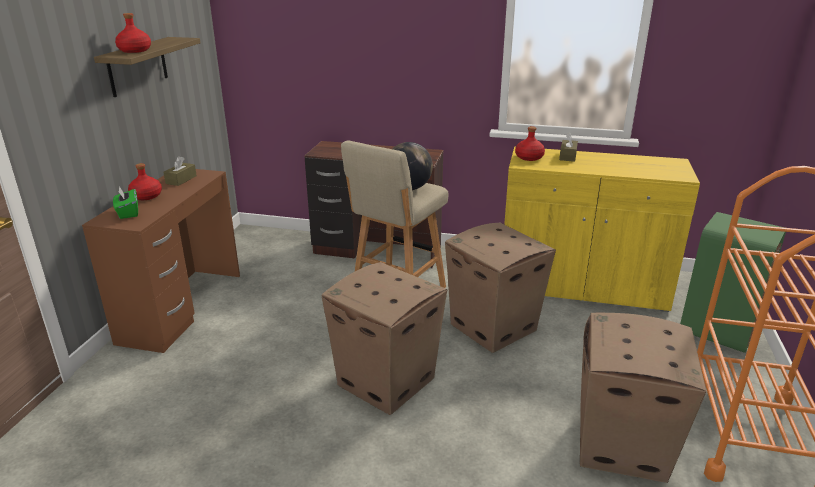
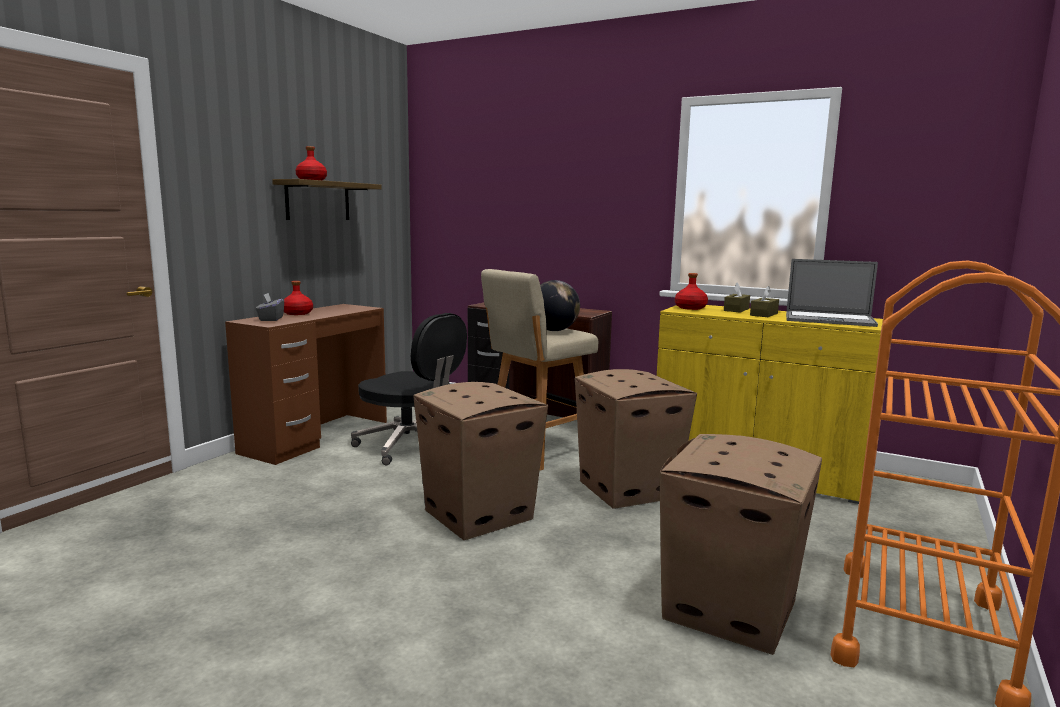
camera: 15 degrees right, 15 degrees down
(128, 213) = (271, 319): green tissue box -> grey tissue box
(181, 180) = (338, 308): brown tissue box -> brown tissue box (764, 314)
(281, 305) = (411, 446): none -> black office chair
(650, 167) = (829, 320): none -> laptop
(718, 330) = (920, 528): green trash can -> none

